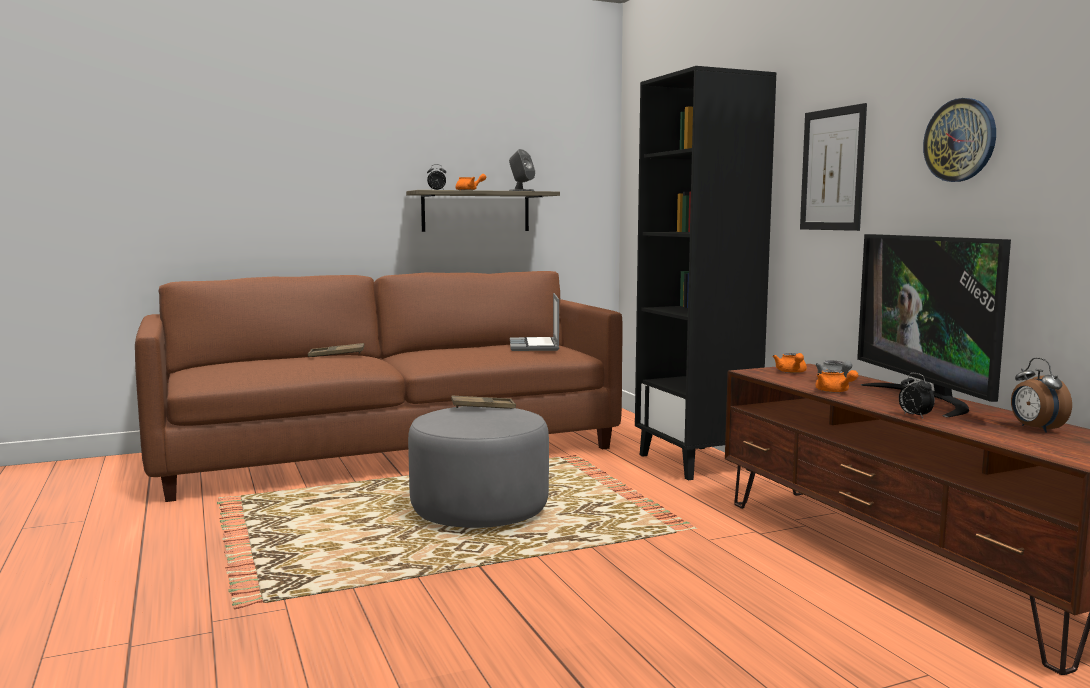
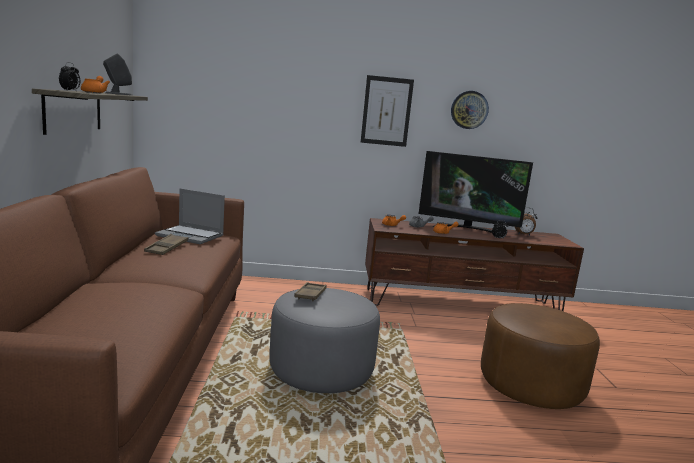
camera: 70 degrees left, 5 degrees up
(336, 355) = (114, 291): brown tray -> brown tray (167, 248)
(609, 640) = (531, 385): none -> brown ottoman
(696, 463) = (294, 289): black bookcase -> none

